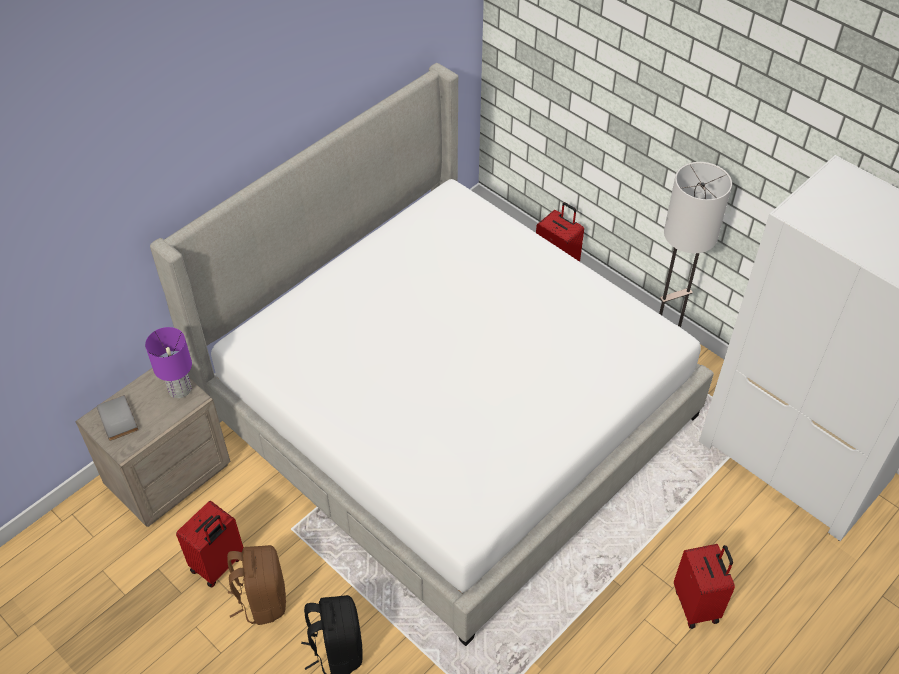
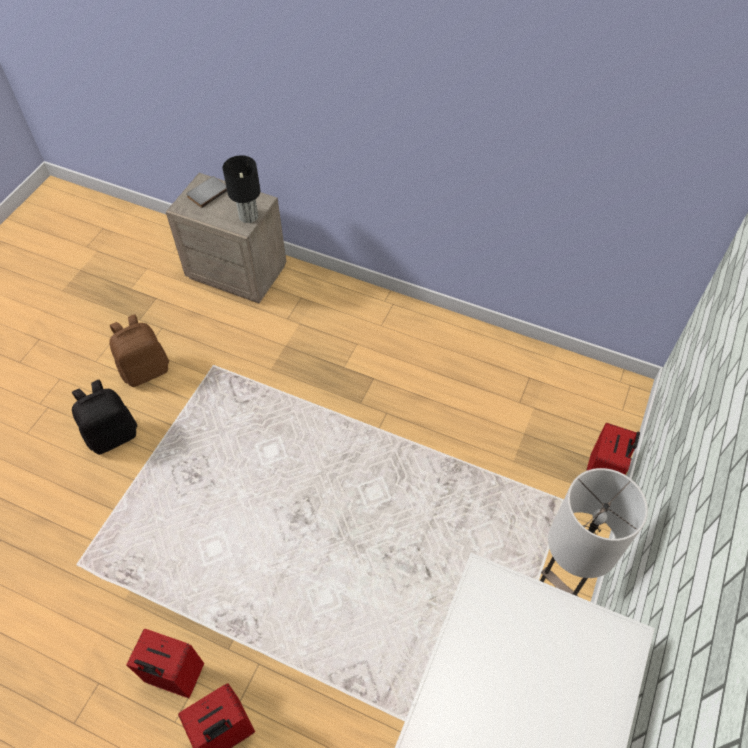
camera: 70 degrees right, 5 degrees up
(180, 389) = (249, 216): purple table lamp -> black table lamp
(218, 564) = (168, 332): red suitcase -> red suitcase (175, 676)
(449, 411) = (374, 439): bed -> none

